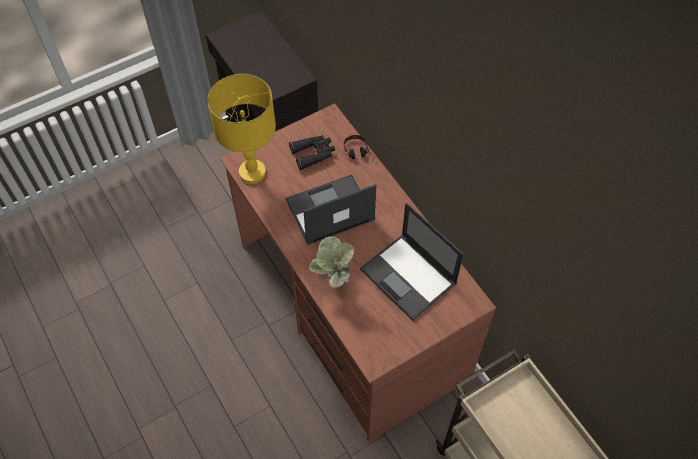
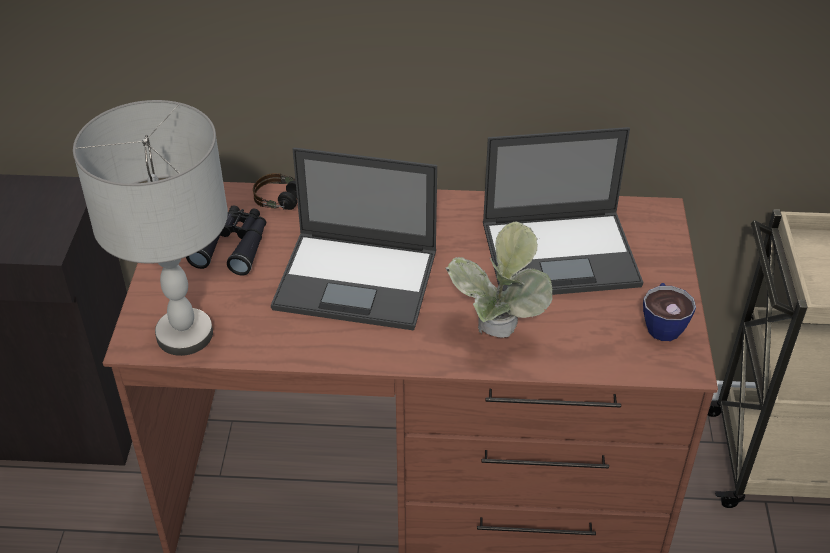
camera: 55 degrees left, 15 degrees down
(252, 173) = (185, 335): yellow table lamp -> grey table lamp
(329, 210) = (358, 280): laptop -> laptop turned 90 degrees counterclockwise
(394, 341) = (662, 324): none -> cup

